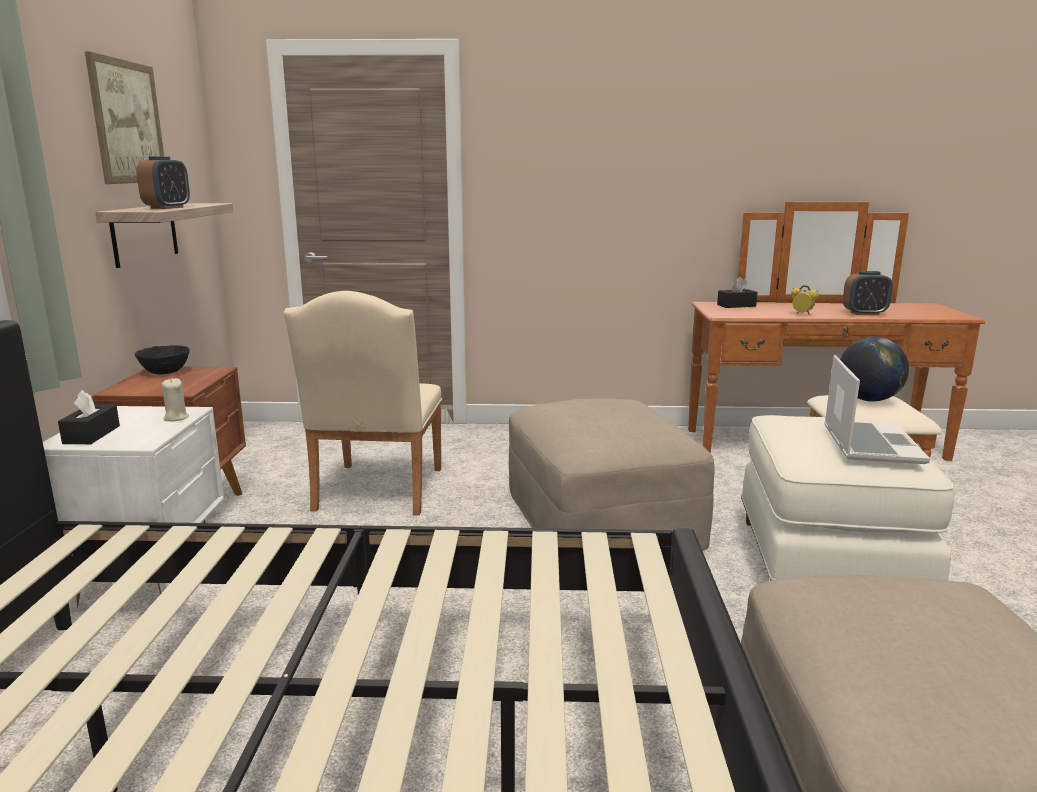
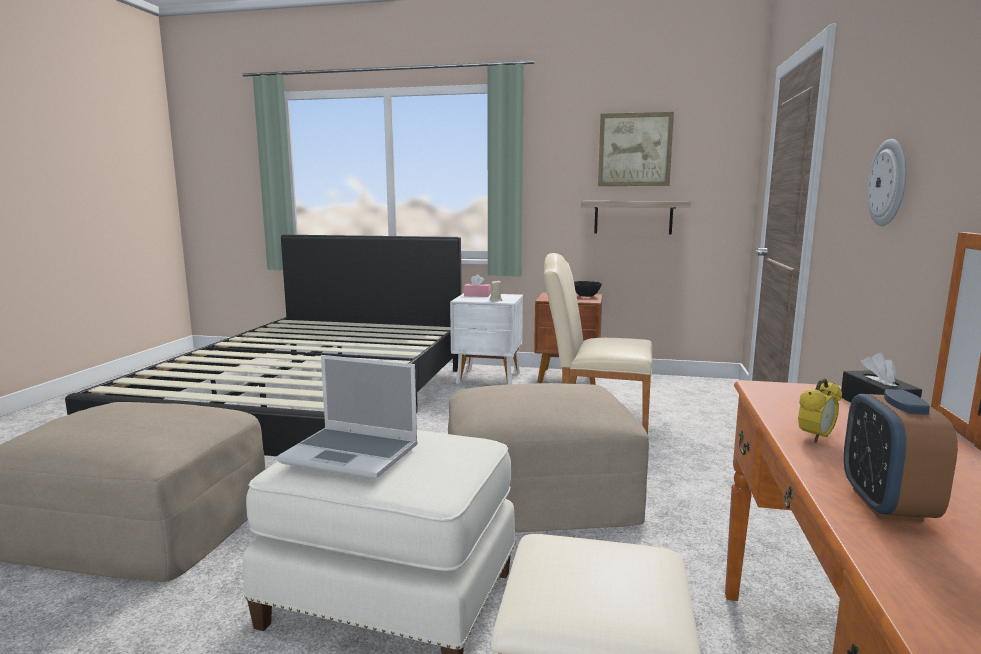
camera: 100 degrees right, 5 degrees down
(92, 435) = (477, 295): black tissue box -> pink tissue box
(167, 208) = (616, 200): alarm clock -> none
(618, 185) = (889, 183): none -> wall clock
(868, 400) = (618, 578): globe -> none

